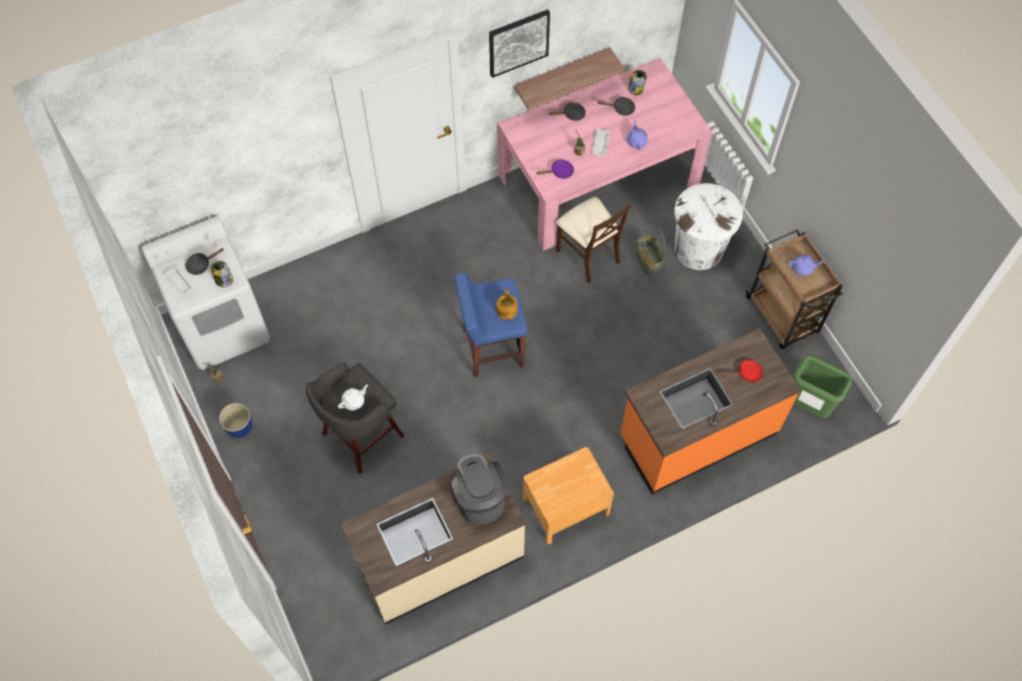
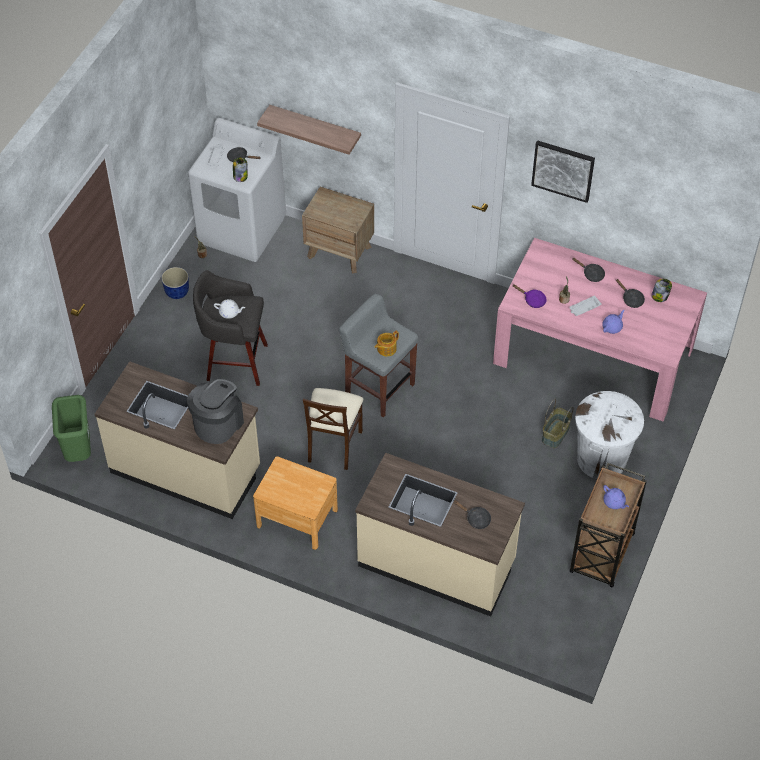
camera: 50 degrees right, 10 degrees down
(323, 271) = (339, 251): none -> brown nightstand
(492, 348) = (379, 388): blue stool -> grey stool
(562, 75) = (601, 234): shelf -> shelf (315, 128)
(588, 255) = (519, 393): beige chair -> beige chair (333, 445)
(697, 434) = (437, 563): orange counter -> beige counter
(747, 374) = (476, 519): red frying pan -> black frying pan
(807, 405) = (538, 622): green trash can -> green trash can (78, 451)

